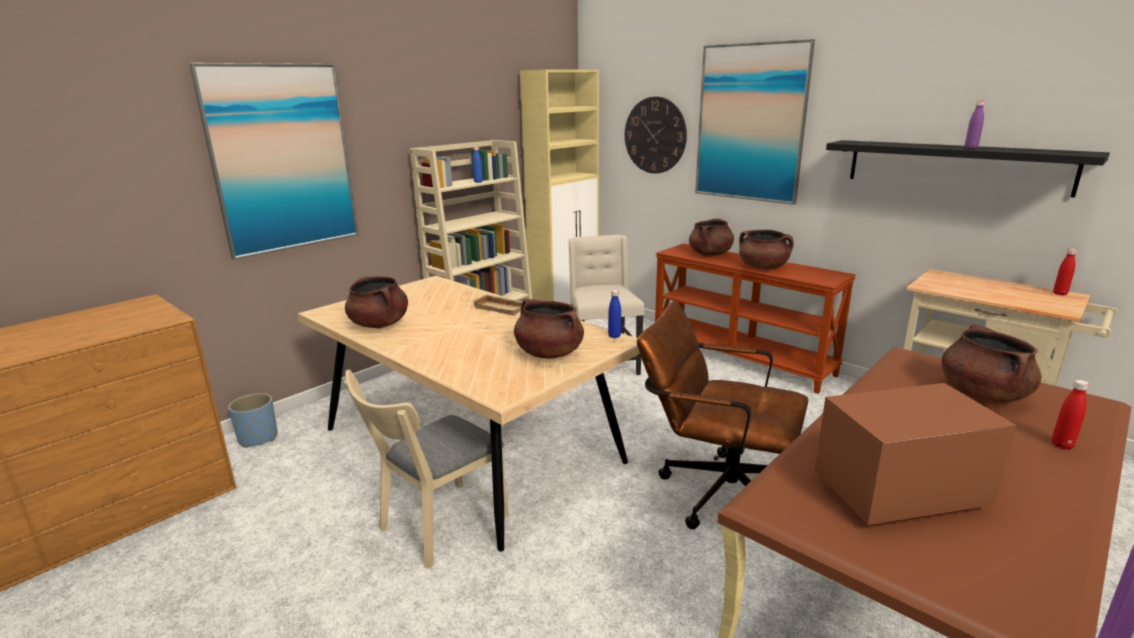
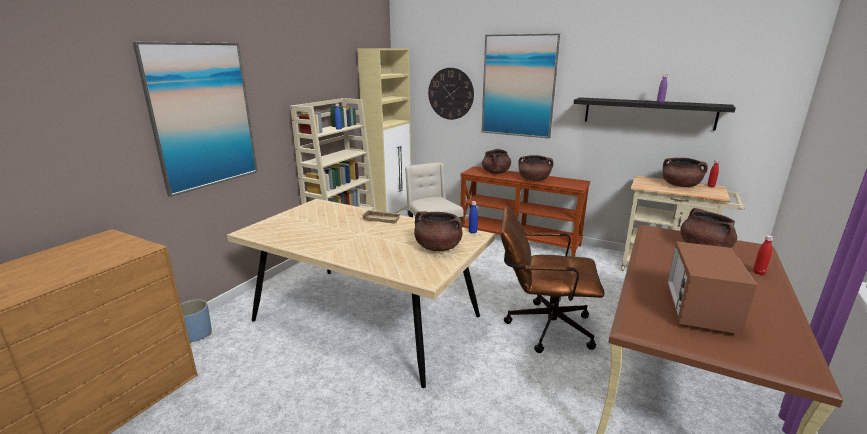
camera: 15 degrees left, 0 degrees up
(379, 324) = (300, 238): brown cooking pot -> brown cooking pot (680, 185)
(436, 527) = (370, 379): beige chair -> none
(898, 494) = (699, 311): microwave -> microwave turned 45 degrees counterclockwise

